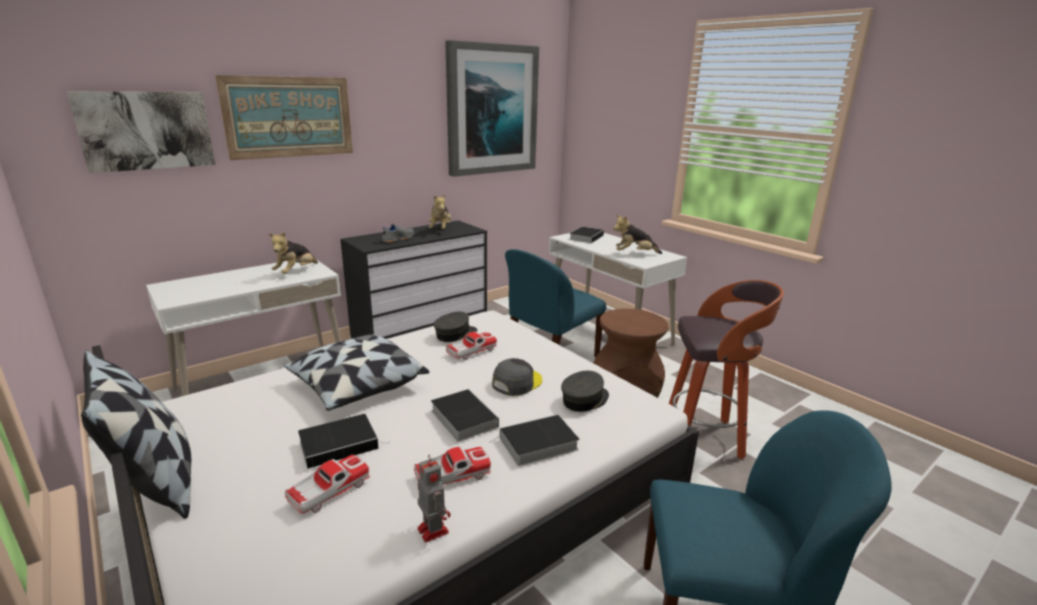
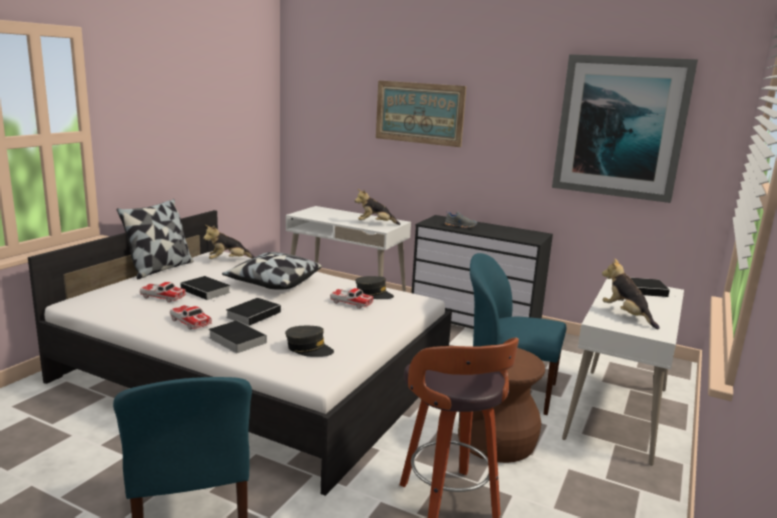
camera: 65 degrees right, 5 degrees down
(146, 130) = (338, 112): picture -> none
(432, 529) = (141, 325): toy robot -> none
(440, 229) = (511, 232): plush toy -> plush toy (228, 261)
(516, 382) = (315, 323): grey cap -> none

